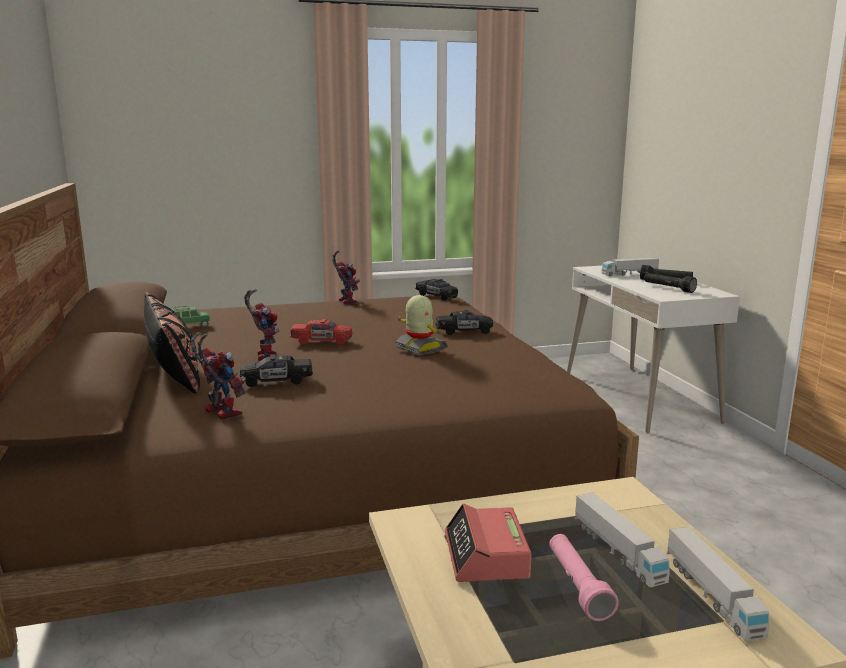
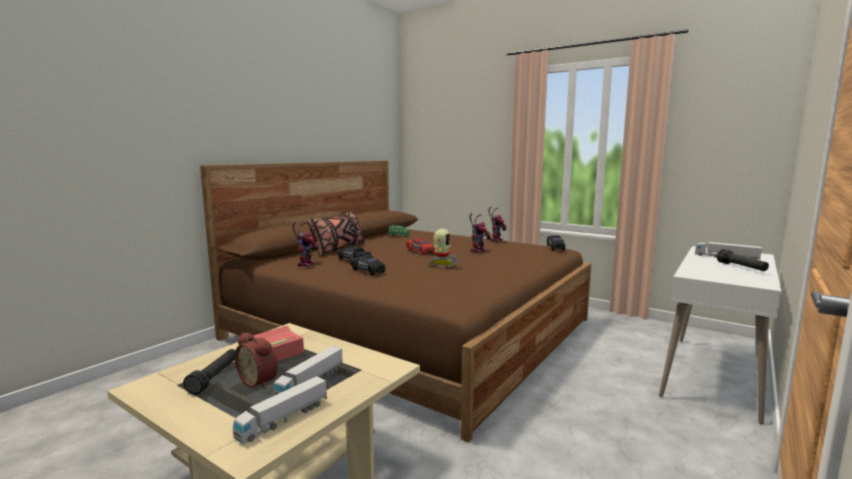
camera: 50 degrees right, 5 degrees down
(264, 356) = (382, 251): toy robot -> toy robot (478, 250)
(464, 331) = (503, 265): black toy car -> black toy car (367, 271)
(577, 586) = (260, 381): pink flashlight -> alarm clock
(668, 288) = (721, 271): black flashlight -> black flashlight (215, 377)

